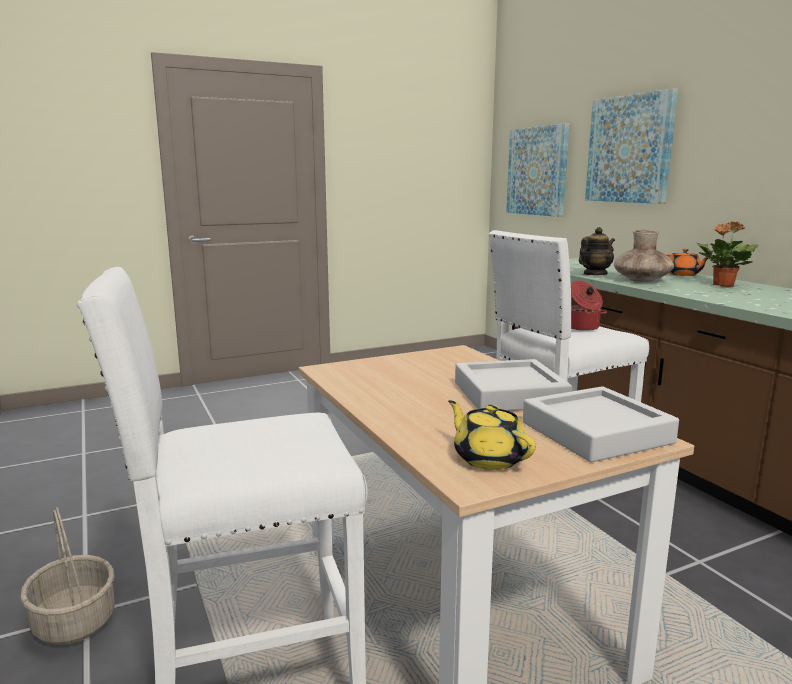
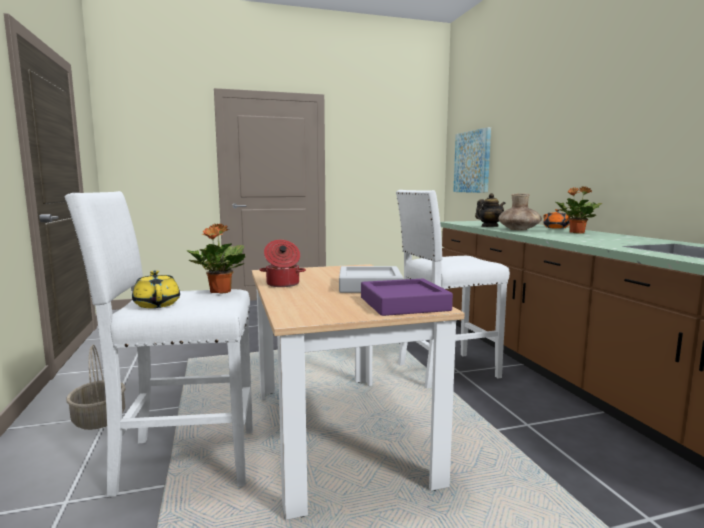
camera: 10 degrees right, 5 degrees down
(295, 422) = (220, 292): none -> potted plant
(488, 458) = (318, 311): yellow teapot -> yellow teapot (157, 304)
(582, 327) = (464, 258): cooking pot -> cooking pot (282, 284)
(596, 433) = (404, 304): grey tray -> purple tray
(629, 149) = (527, 142): picture -> none

